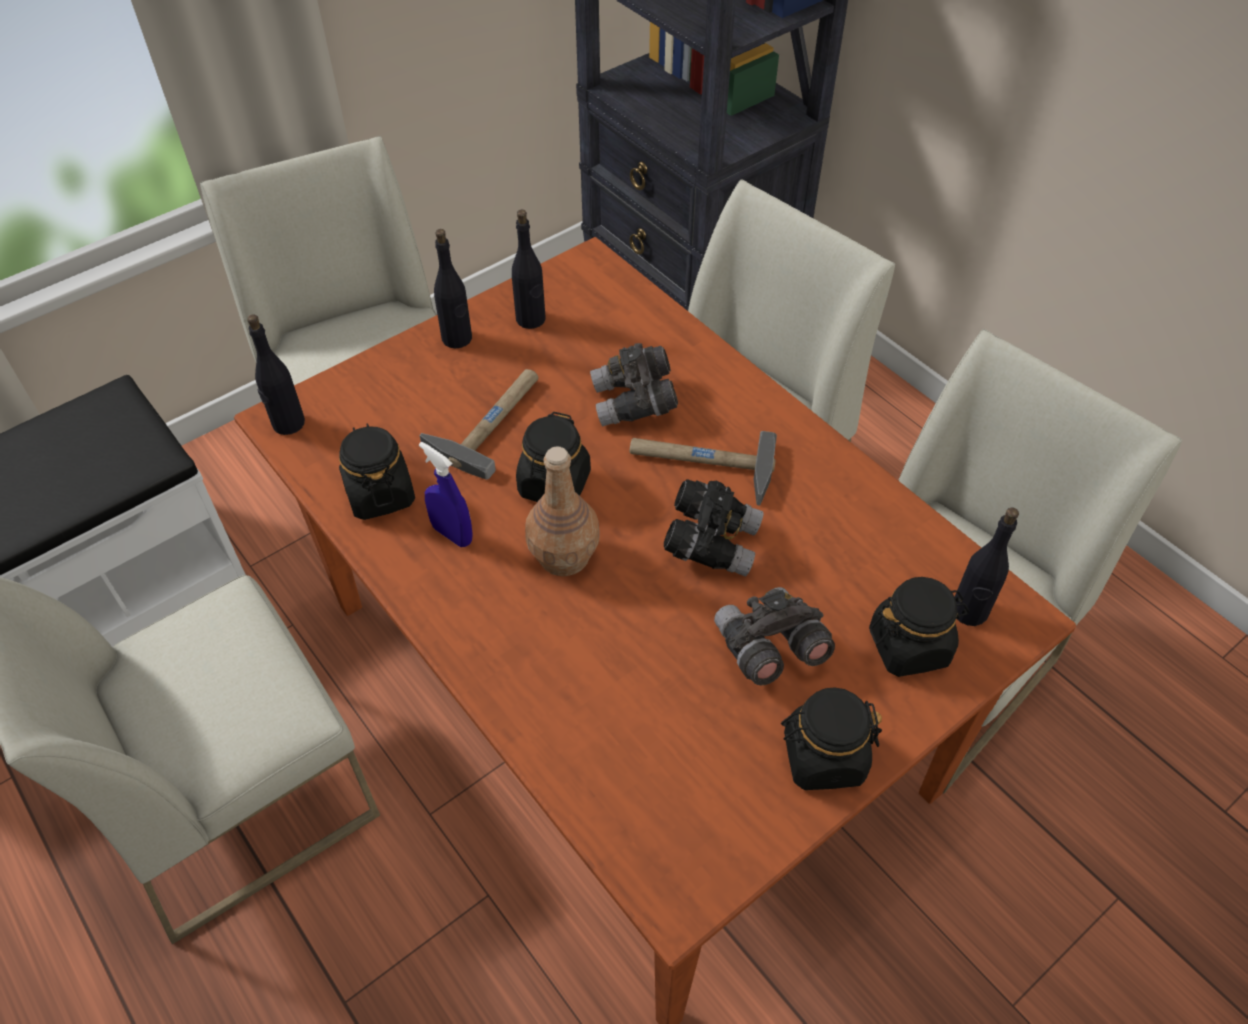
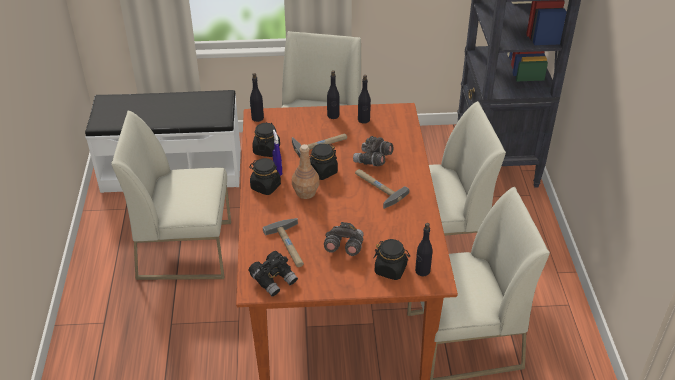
camera: 35 degrees right, 10 degrees down
(652, 716) = (290, 246): none -> hammer
(711, 542) = (356, 211): black binoculars -> black binoculars (274, 280)
(823, 757) = (330, 282): black jar -> black jar (265, 186)

